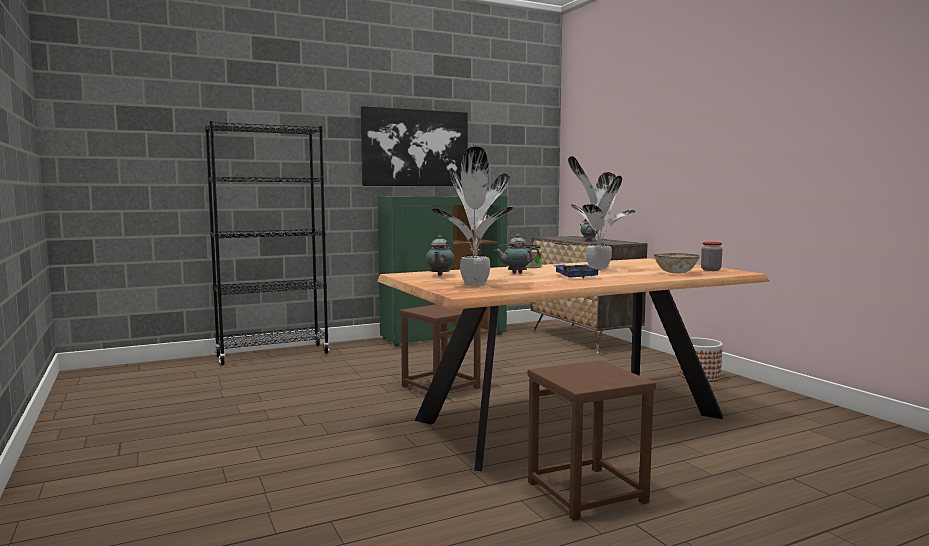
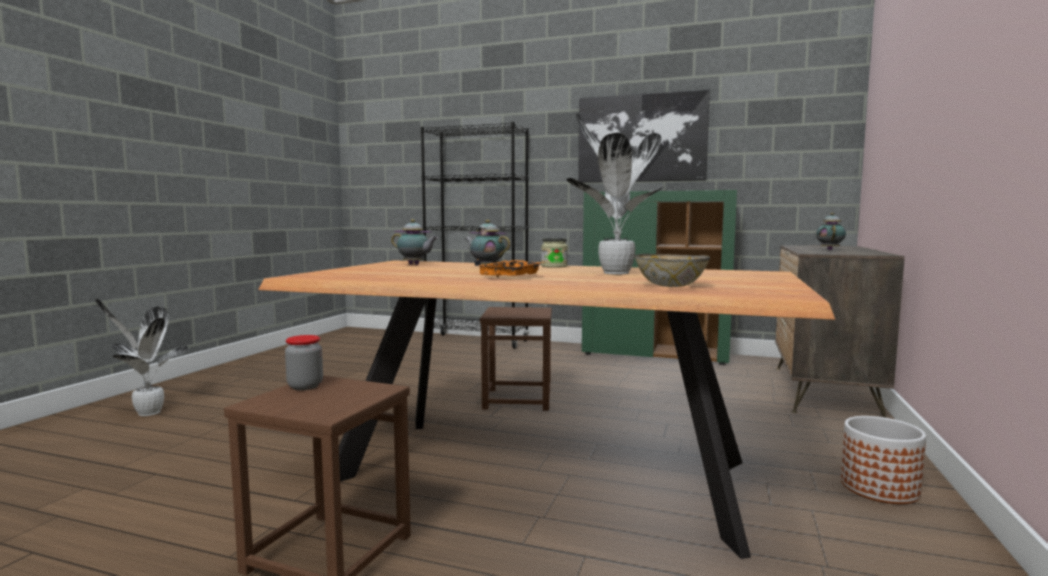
camera: 45 degrees right, 0 degrees up
(439, 275) = (415, 264): teapot -> teapot turned 120 degrees counterclockwise
(474, 284) = (373, 272): potted plant -> potted plant (146, 413)
(575, 277) = (511, 276): blue tray -> orange tray
(710, 270) = (758, 289): jar -> jar (305, 386)

